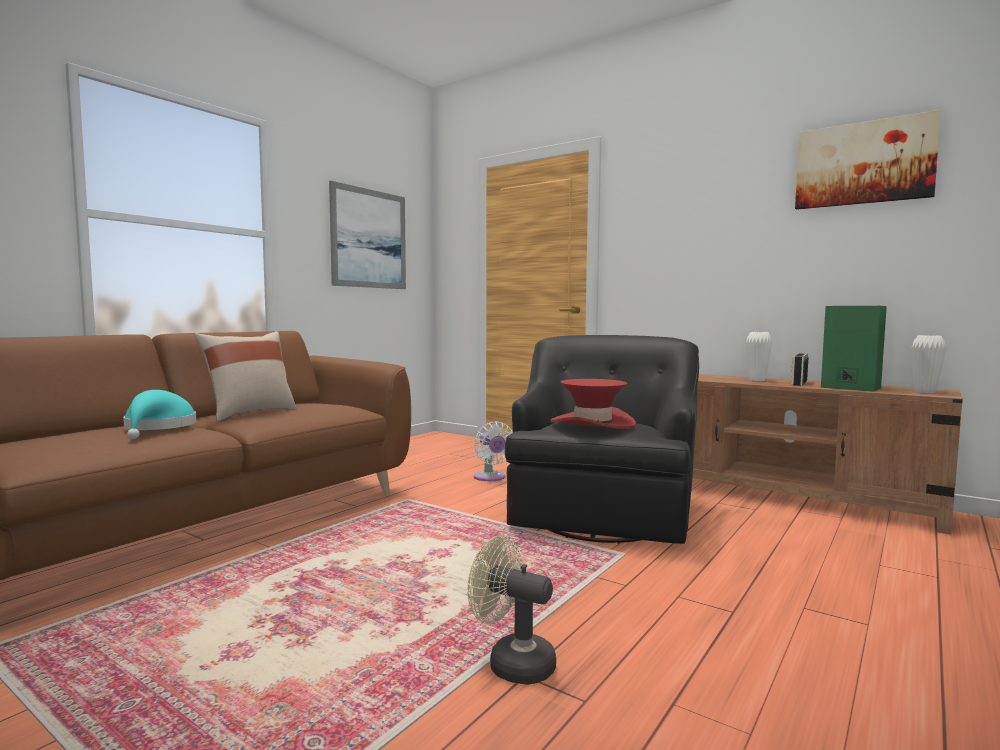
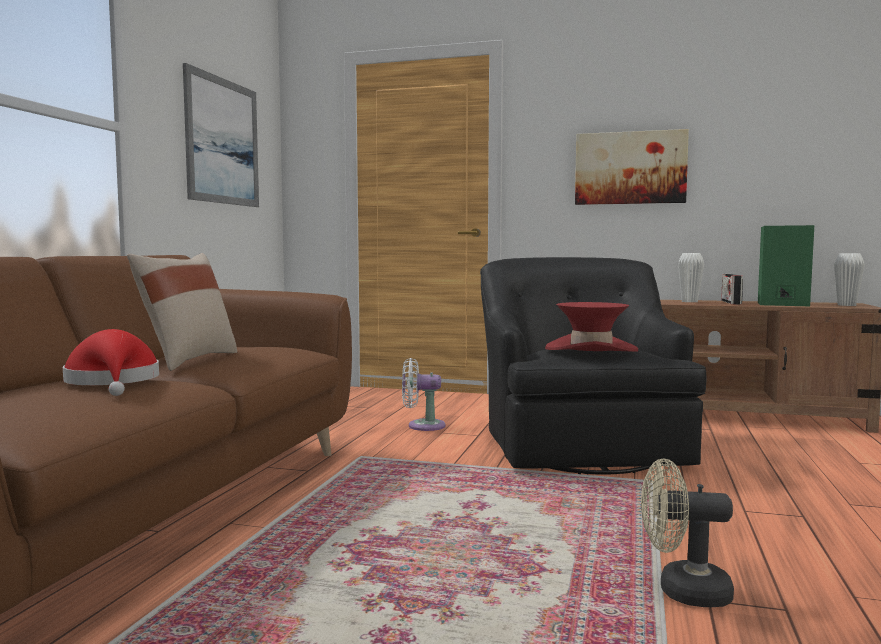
camera: 20 degrees left, 0 degrees up
(158, 428) = (113, 382): turquoise hat -> red hat
(490, 478) = (422, 426): white fan -> white fan turned 135 degrees clockwise
(863, 163) = (776, 91): picture -> picture (630, 168)

